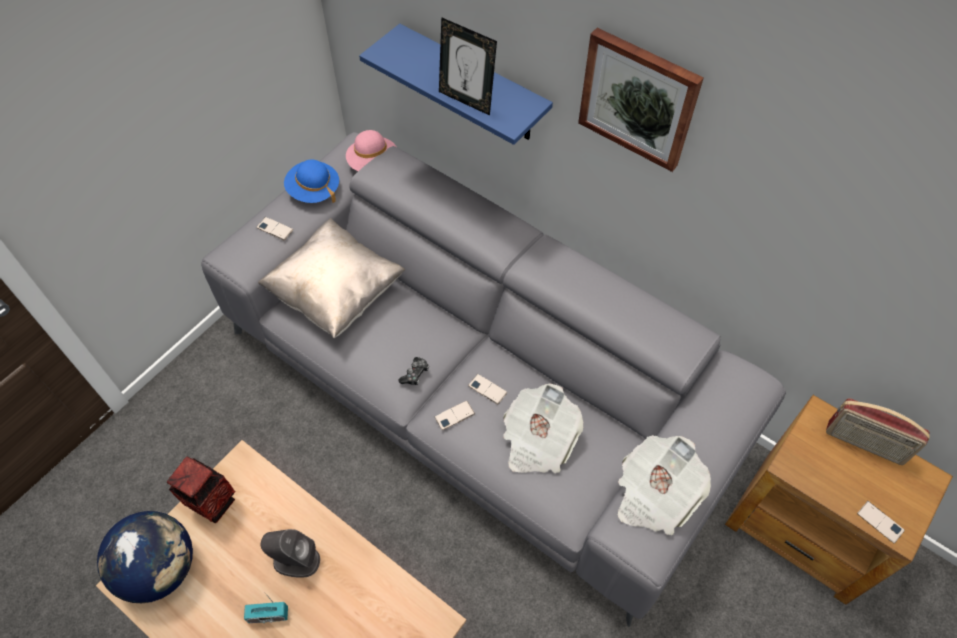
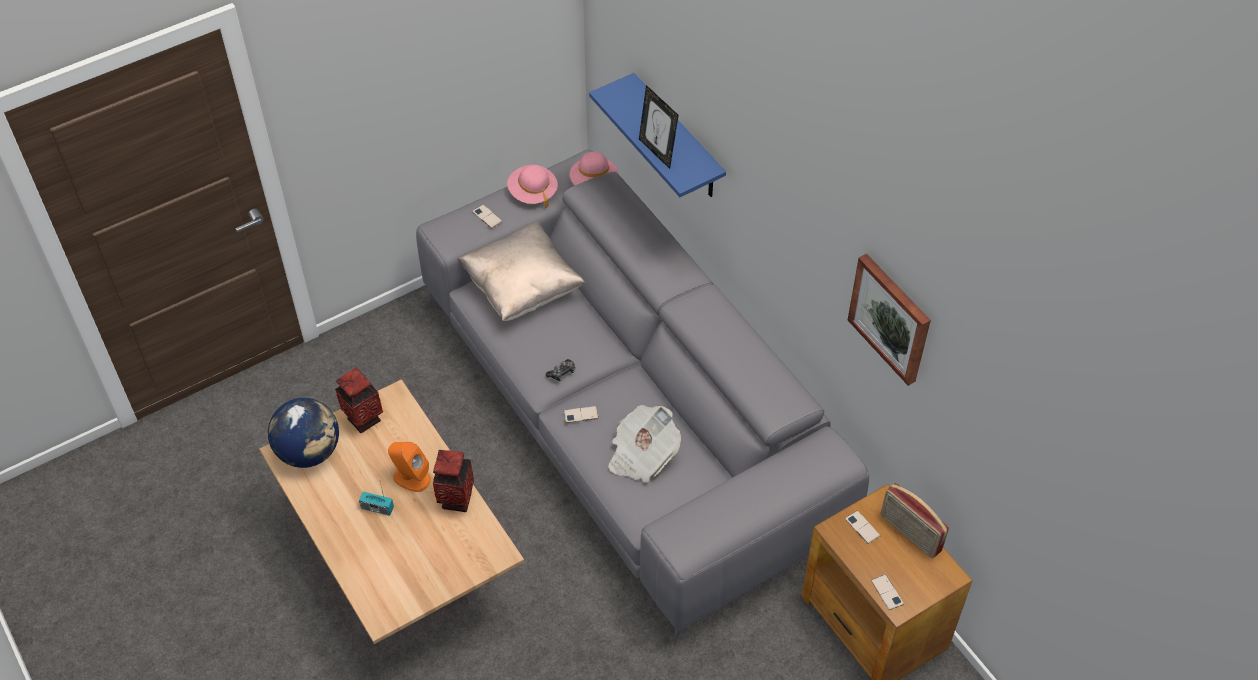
camera: 20 degrees right, 5 degrees down
(296, 560) = (411, 478): grey speaker -> orange speaker
(313, 190) = (532, 193): blue hat -> pink hat
(359, 570) = (456, 500): none -> vase
(487, 389) = (618, 402): phone -> phone (862, 527)
(638, 99) = (774, 187): picture -> picture (891, 318)
(654, 494) = (708, 513): newspaper -> none

